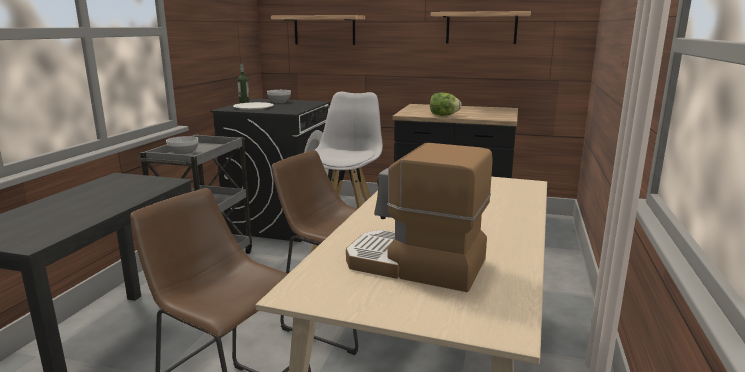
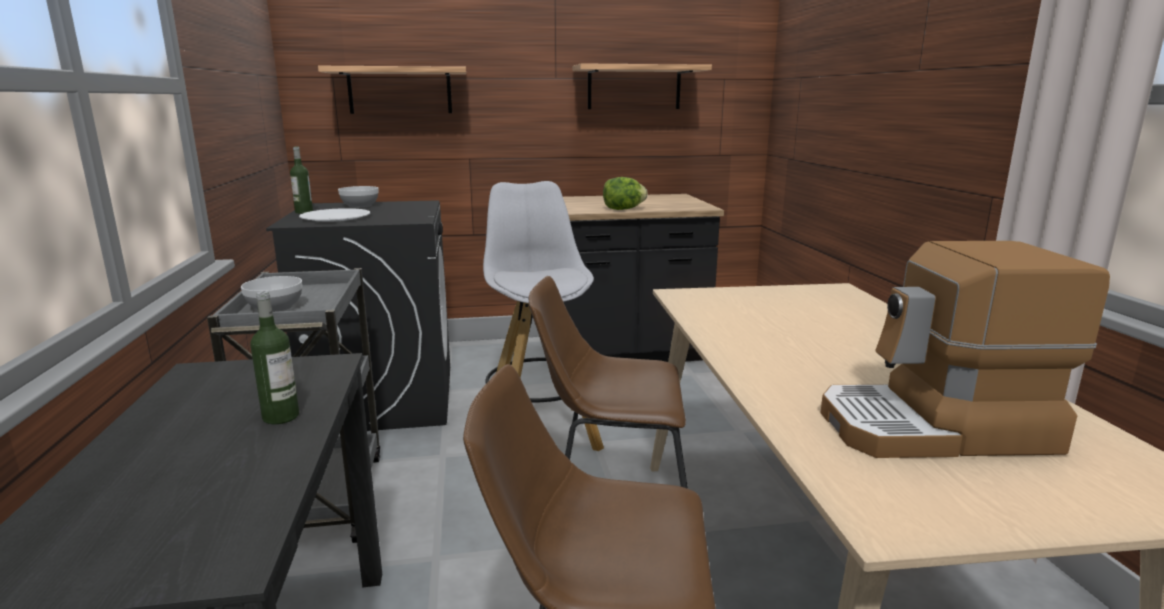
camera: 25 degrees left, 0 degrees up
(119, 200) = (281, 417): none -> bottle

